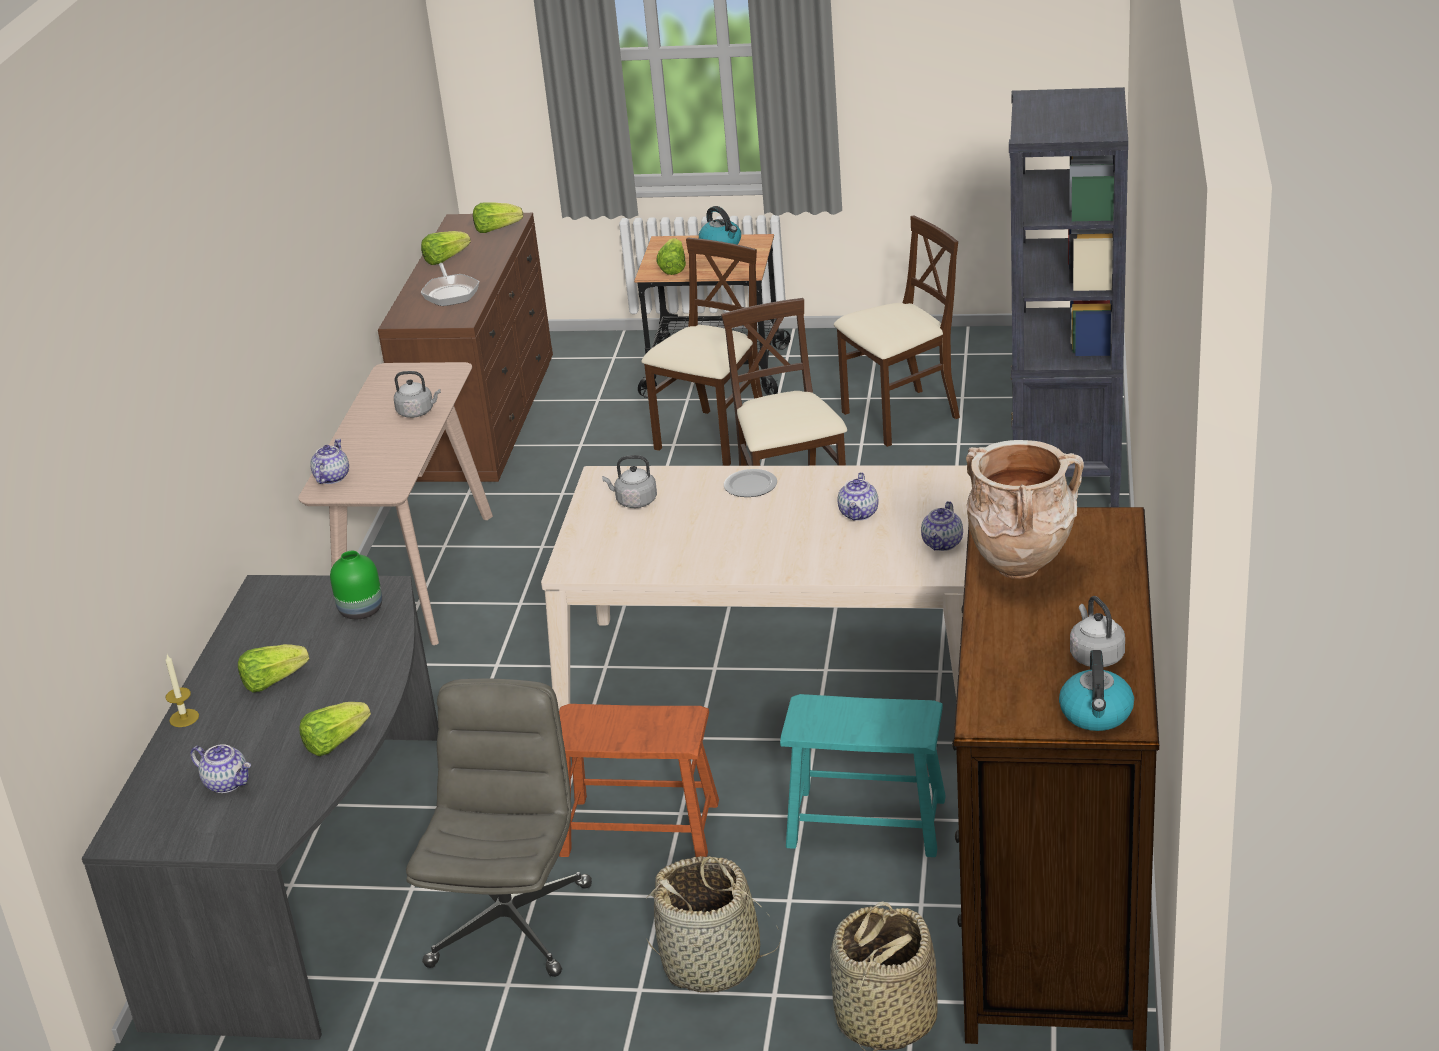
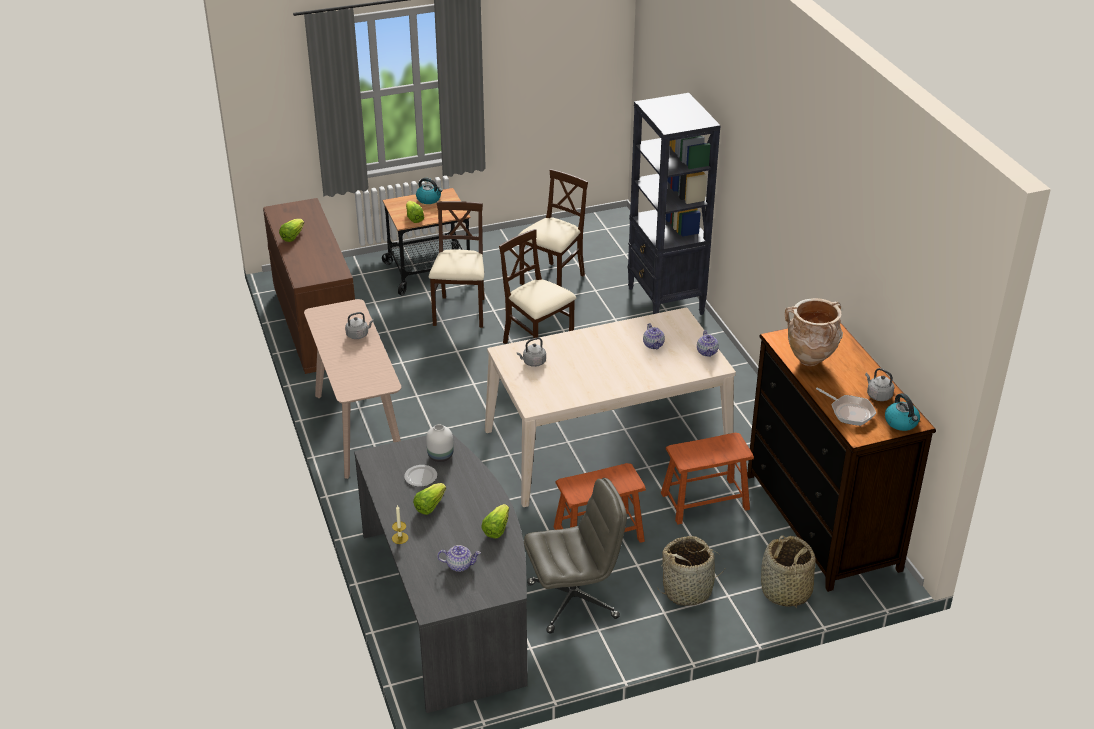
camera: 30 degrees left, 5 degrees up
(331, 477) = (346, 384): teapot -> none
(362, 610) = (440, 455): green vase -> white vase
(450, 293) = (317, 258): frying pan -> frying pan (849, 412)
(496, 229) = (305, 212): lettuce -> none
(510, 923) = (574, 600): grey office chair -> grey office chair turned 90 degrees clockwise
(751, 485) = (586, 341): plate -> plate (421, 476)
(866, 822) = (705, 501): turquoise stool -> brown stool

